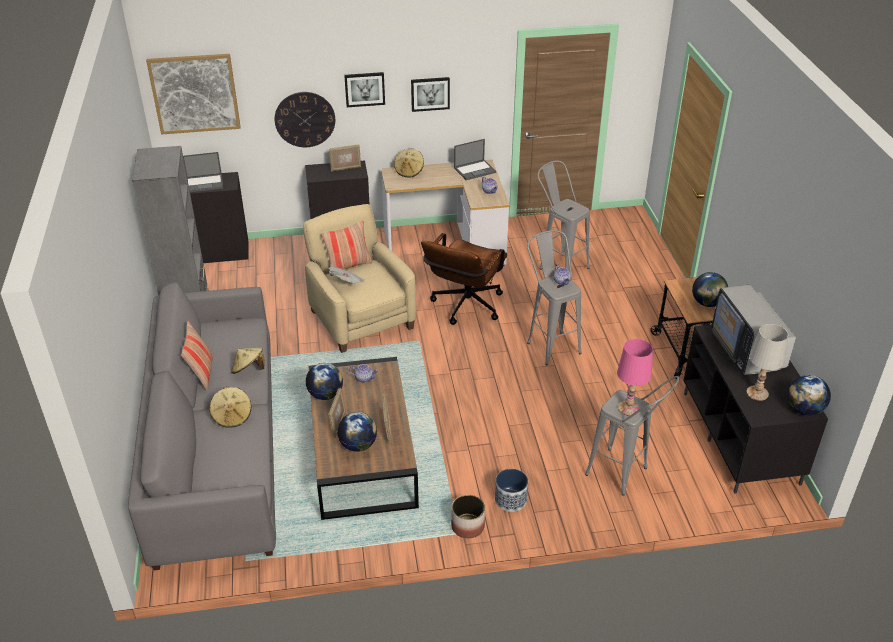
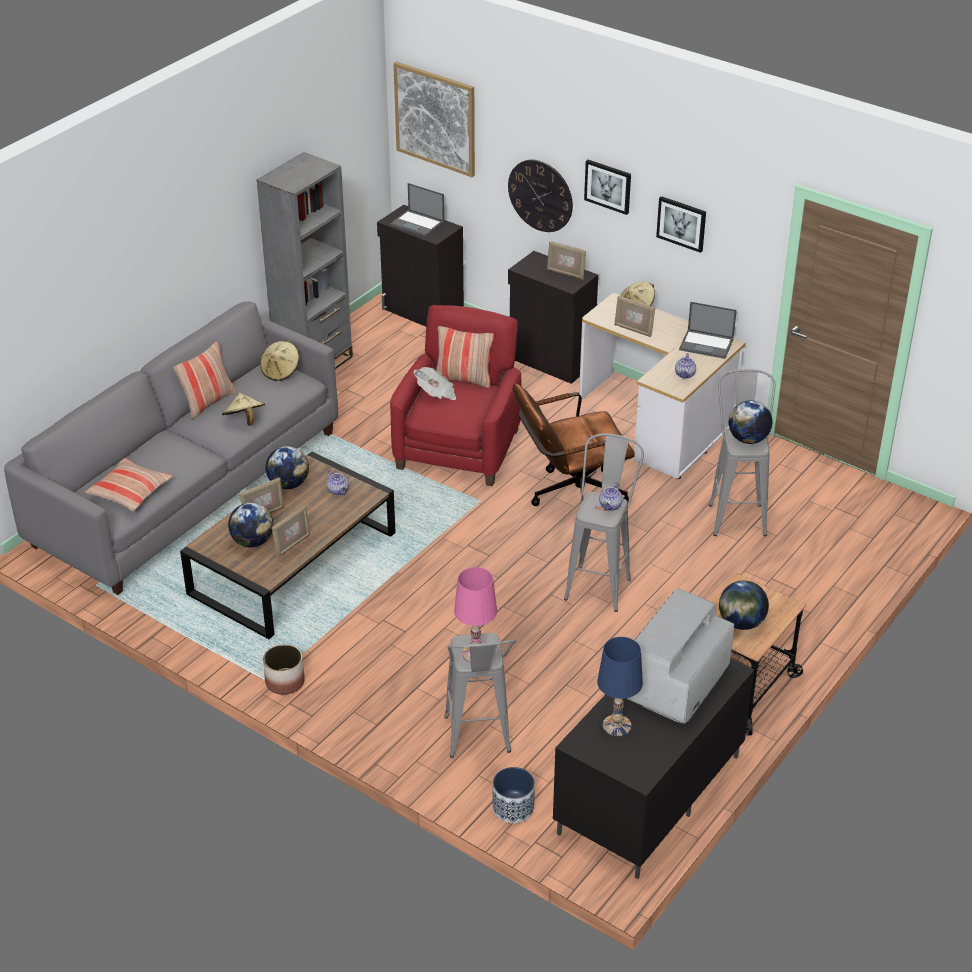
camera: 45 degrees right, 0 degrees up
(232, 416) = (180, 450): beige hat -> beige hat (281, 371)
(237, 466) = (130, 491): none -> pillow
(361, 318) = (459, 448): beige armchair -> red armchair
(425, 182) = (633, 330): none -> picture frame
(511, 500) = (350, 688): planter -> planter (513, 808)
(757, 393) = (616, 726): white table lamp -> blue table lamp
(804, 409) = (636, 771): globe -> globe (748, 439)

